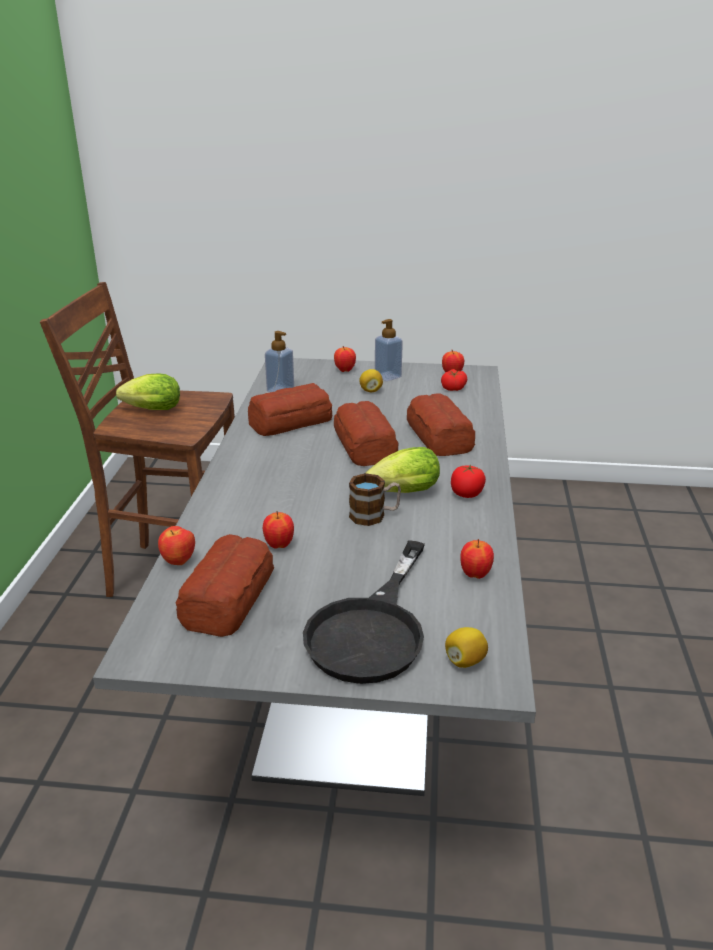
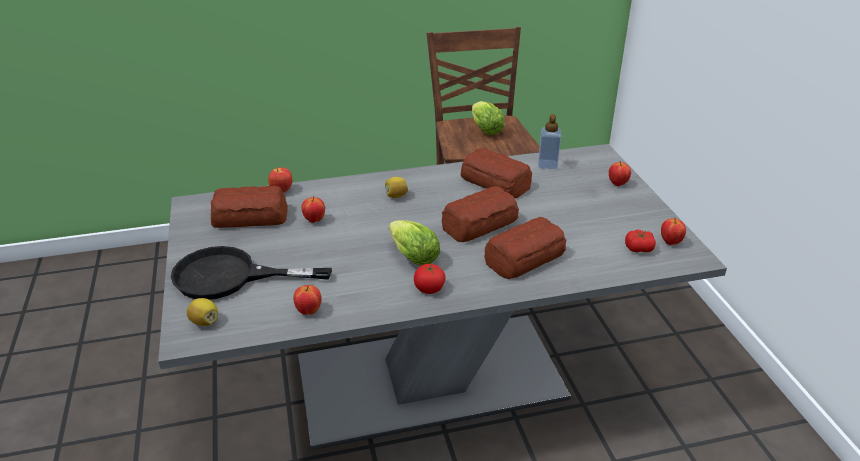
camera: 70 degrees right, 5 degrees up
(370, 390) = (587, 205): lemon -> lemon (396, 196)
(374, 515) = (371, 250): mug -> none
(388, 376) = (627, 208): soap dispenser -> none

